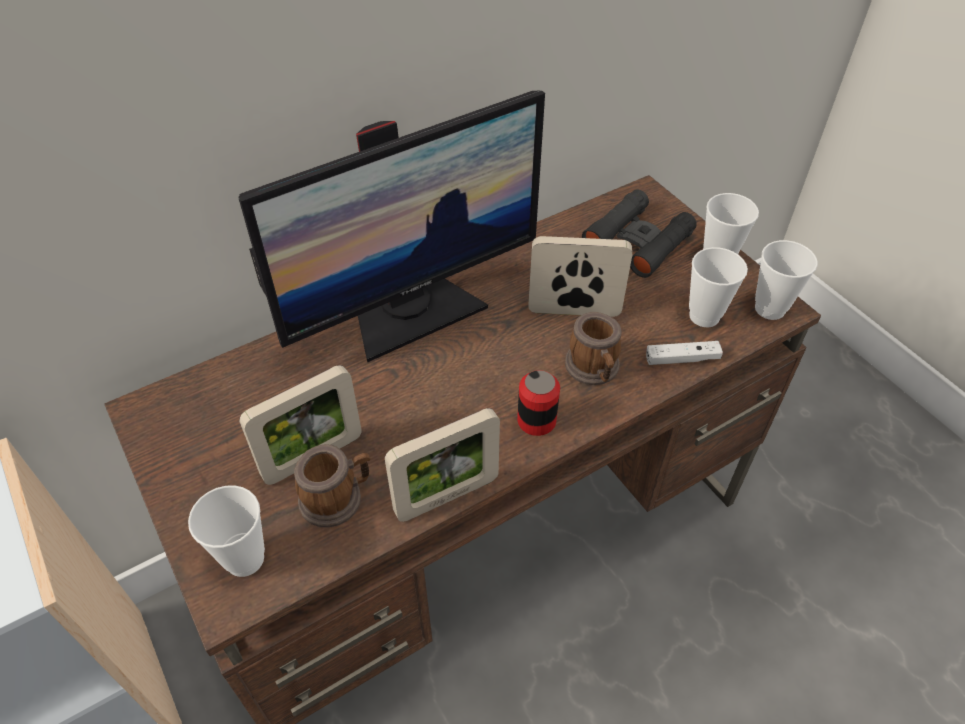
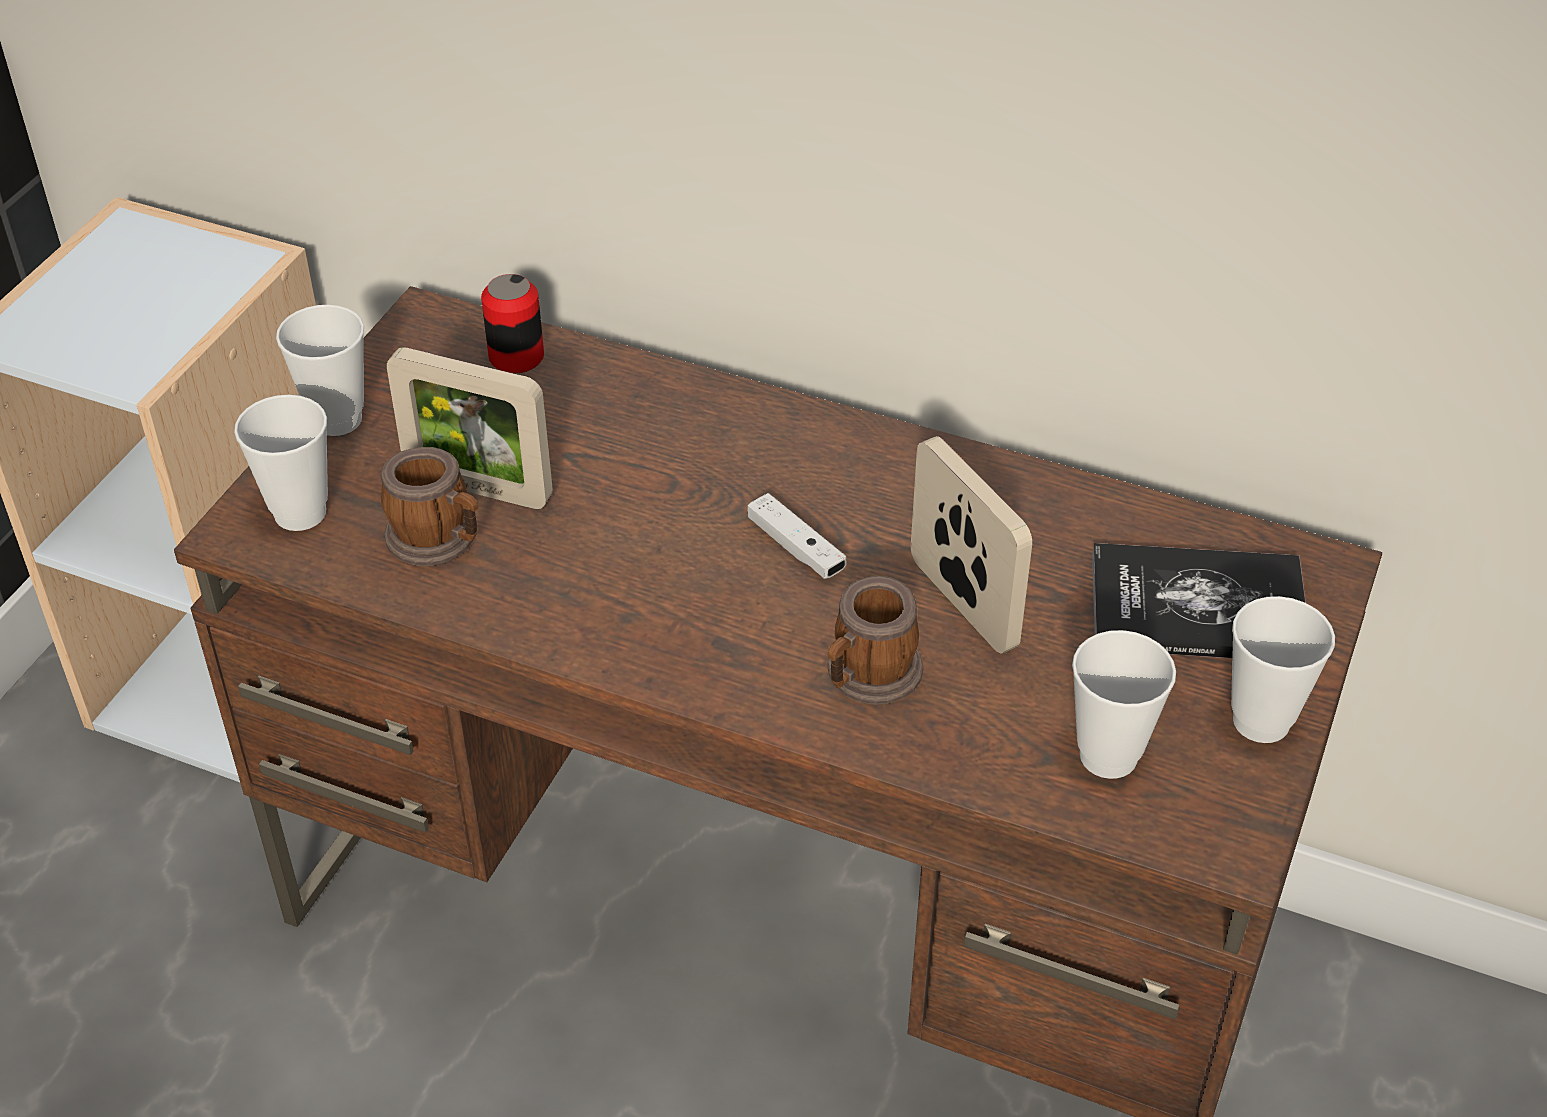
camera: 55 degrees right, 5 degrees down
(412, 312) = (792, 446): monitor -> none
(446, 496) = (520, 634): picture frame -> none
(536, 420) = (718, 660): can -> can (516, 357)
(638, 241) = (1197, 607): black binoculars -> book
(682, 359) = (987, 766): white game controller -> white game controller (796, 548)
(770, 309) = (1213, 832): cup -> cup (337, 419)

